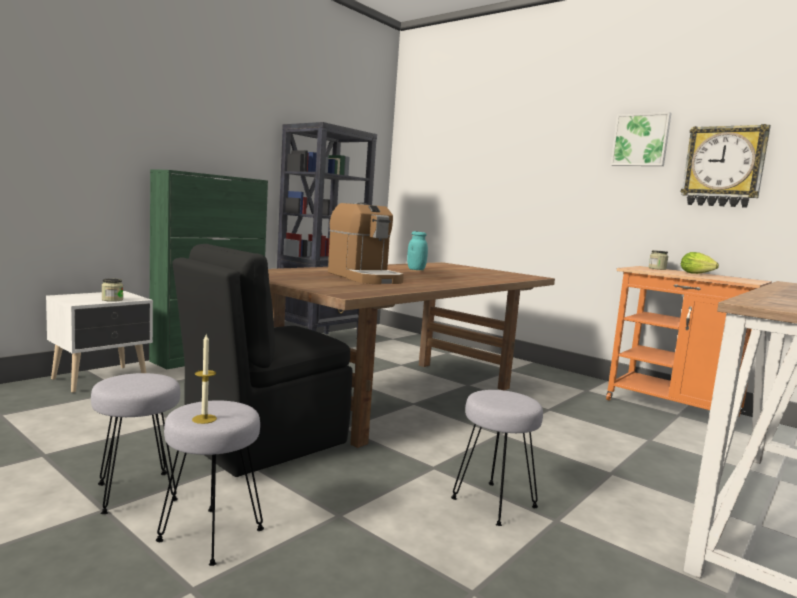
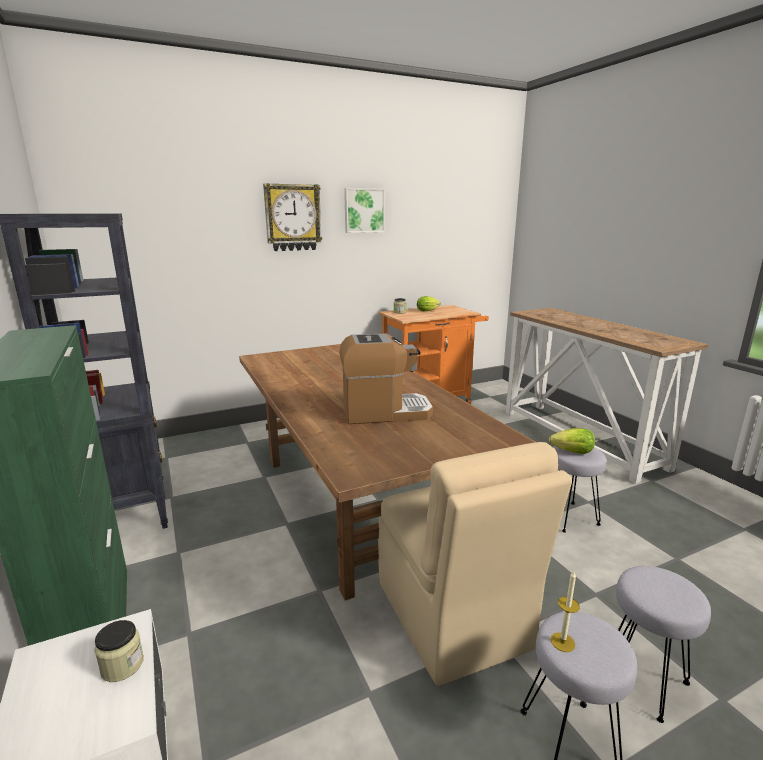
camera: 65 degrees left, 10 degrees up
(204, 419) = (685, 596): candle -> candle (562, 642)
(263, 443) = (452, 618): black chair -> beige chair
(416, 269) = (310, 378): turquoise jar -> none
(496, 395) = (572, 452): none -> lettuce
(723, 166) = (419, 231): wall clock -> wall clock (292, 218)

